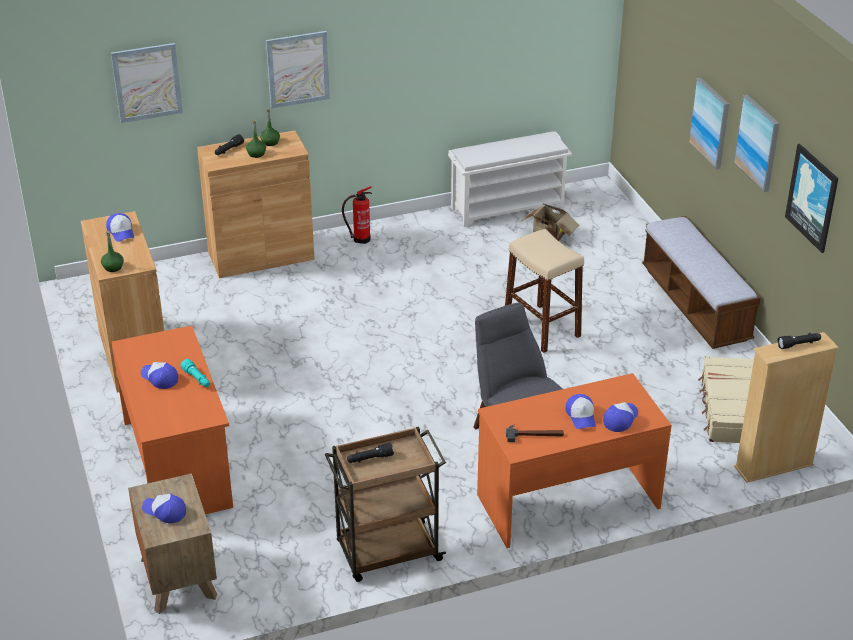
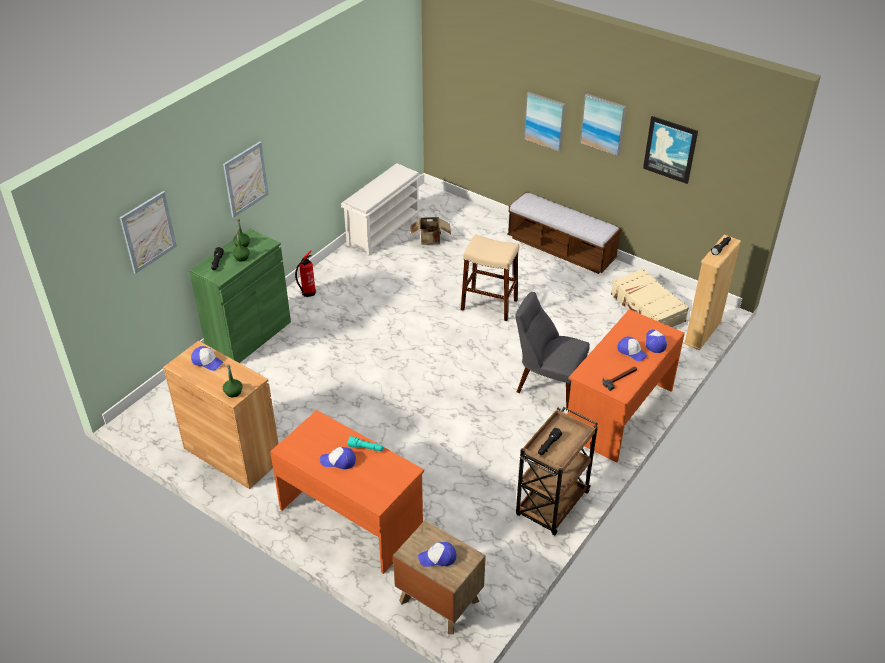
camera: 35 degrees left, 5 degrees up
(261, 256) = (249, 335): brown cabinet -> green cabinet

